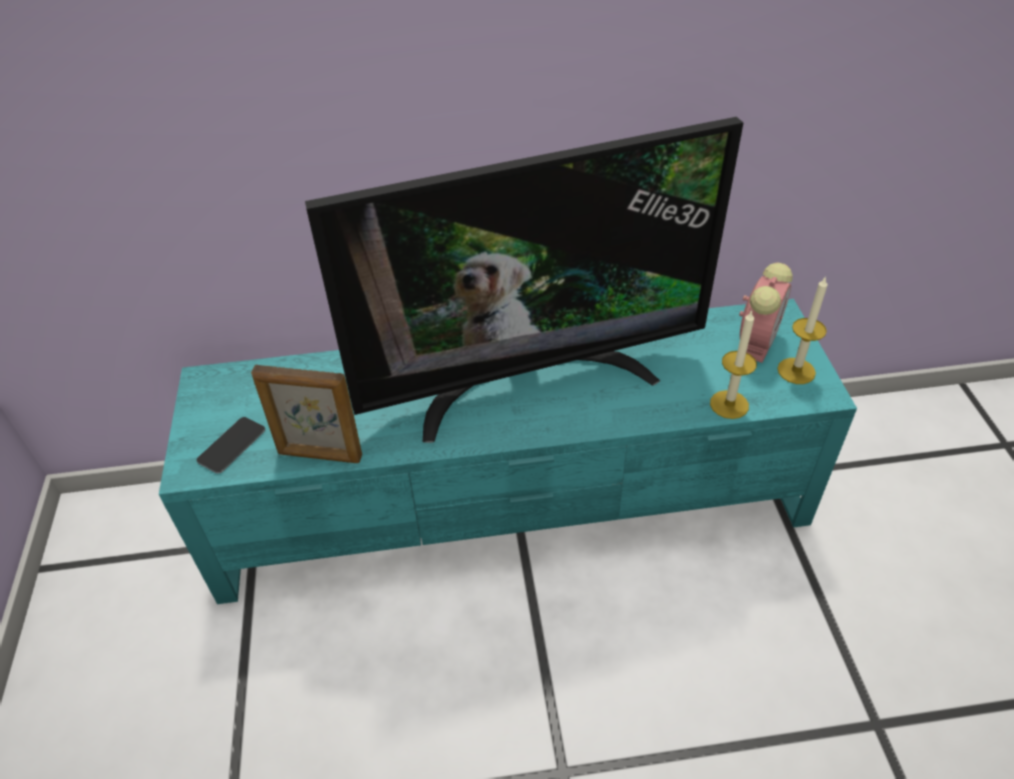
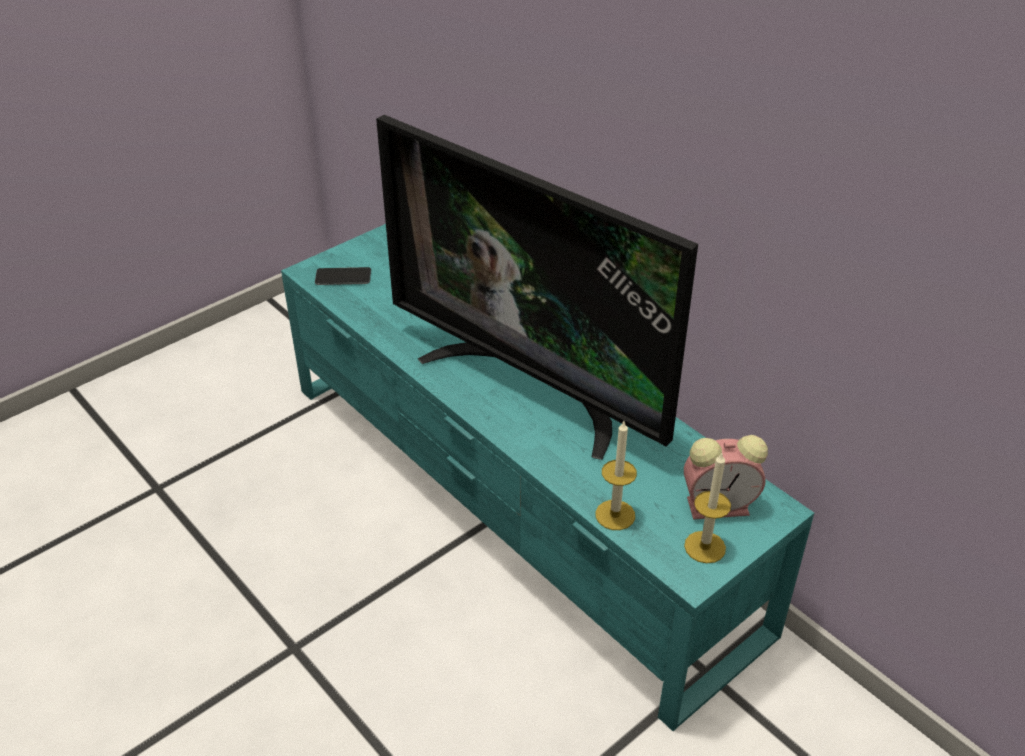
camera: 55 degrees right, 5 degrees down
(320, 455) = (366, 318): picture frame -> none

